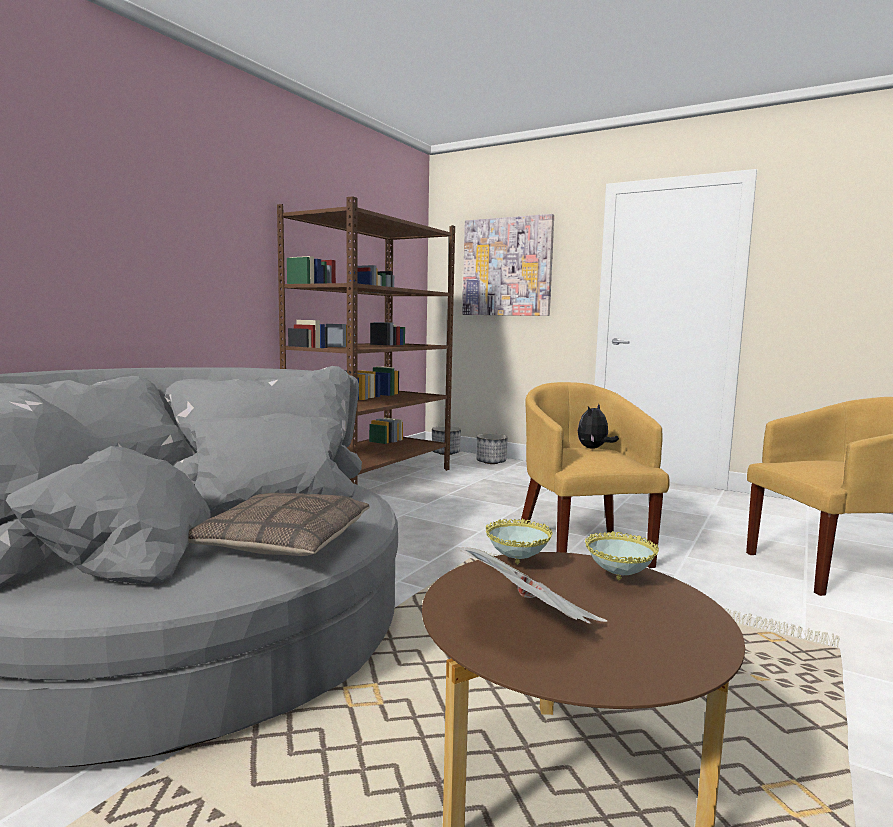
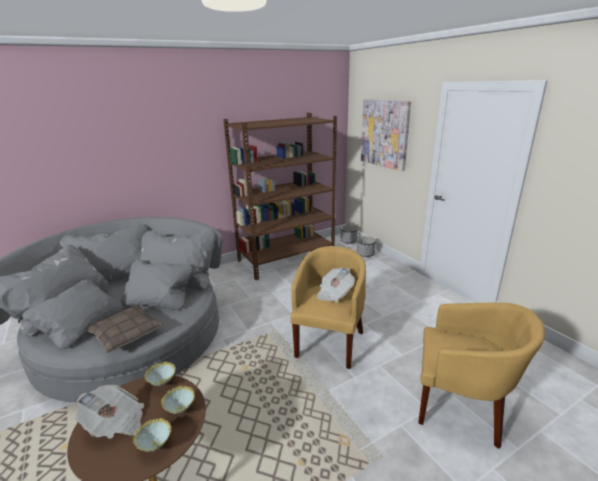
camera: 30 degrees right, 15 degrees up
(594, 448) = (334, 293): plush toy -> newspaper
(671, 624) = (156, 446): none -> bowl

